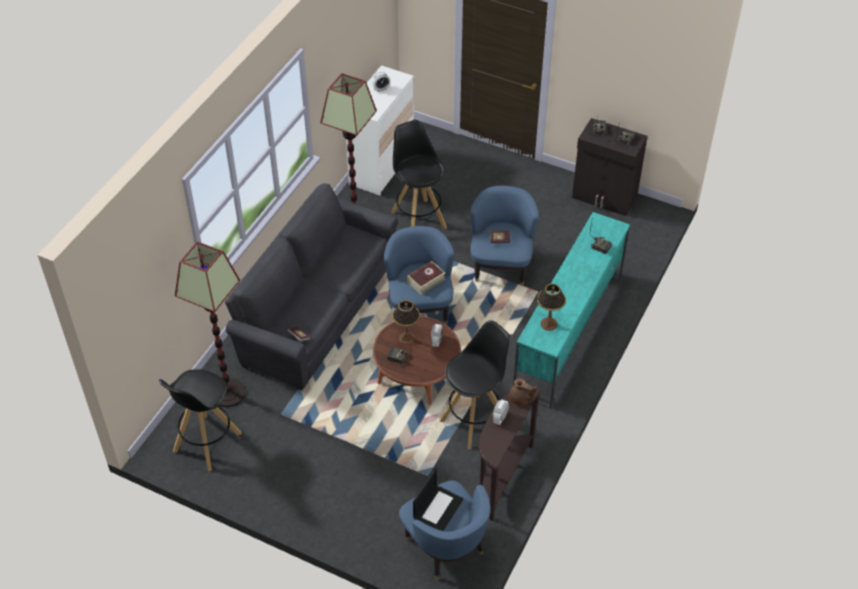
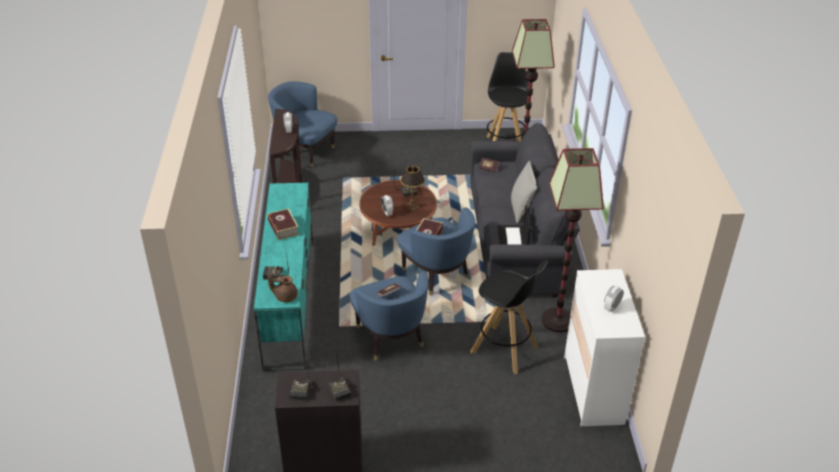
camera: 150 degrees right, 10 degrees down
(316, 274) = (521, 209): none -> grey pillow
(438, 508) = (311, 120): laptop -> laptop (513, 238)
(474, 420) = (331, 217): black stool -> none
(521, 399) = (280, 143): brown teapot -> brown teapot (285, 296)
(548, 324) = (288, 201): table lamp -> none
(569, 293) = (283, 228): none -> book

